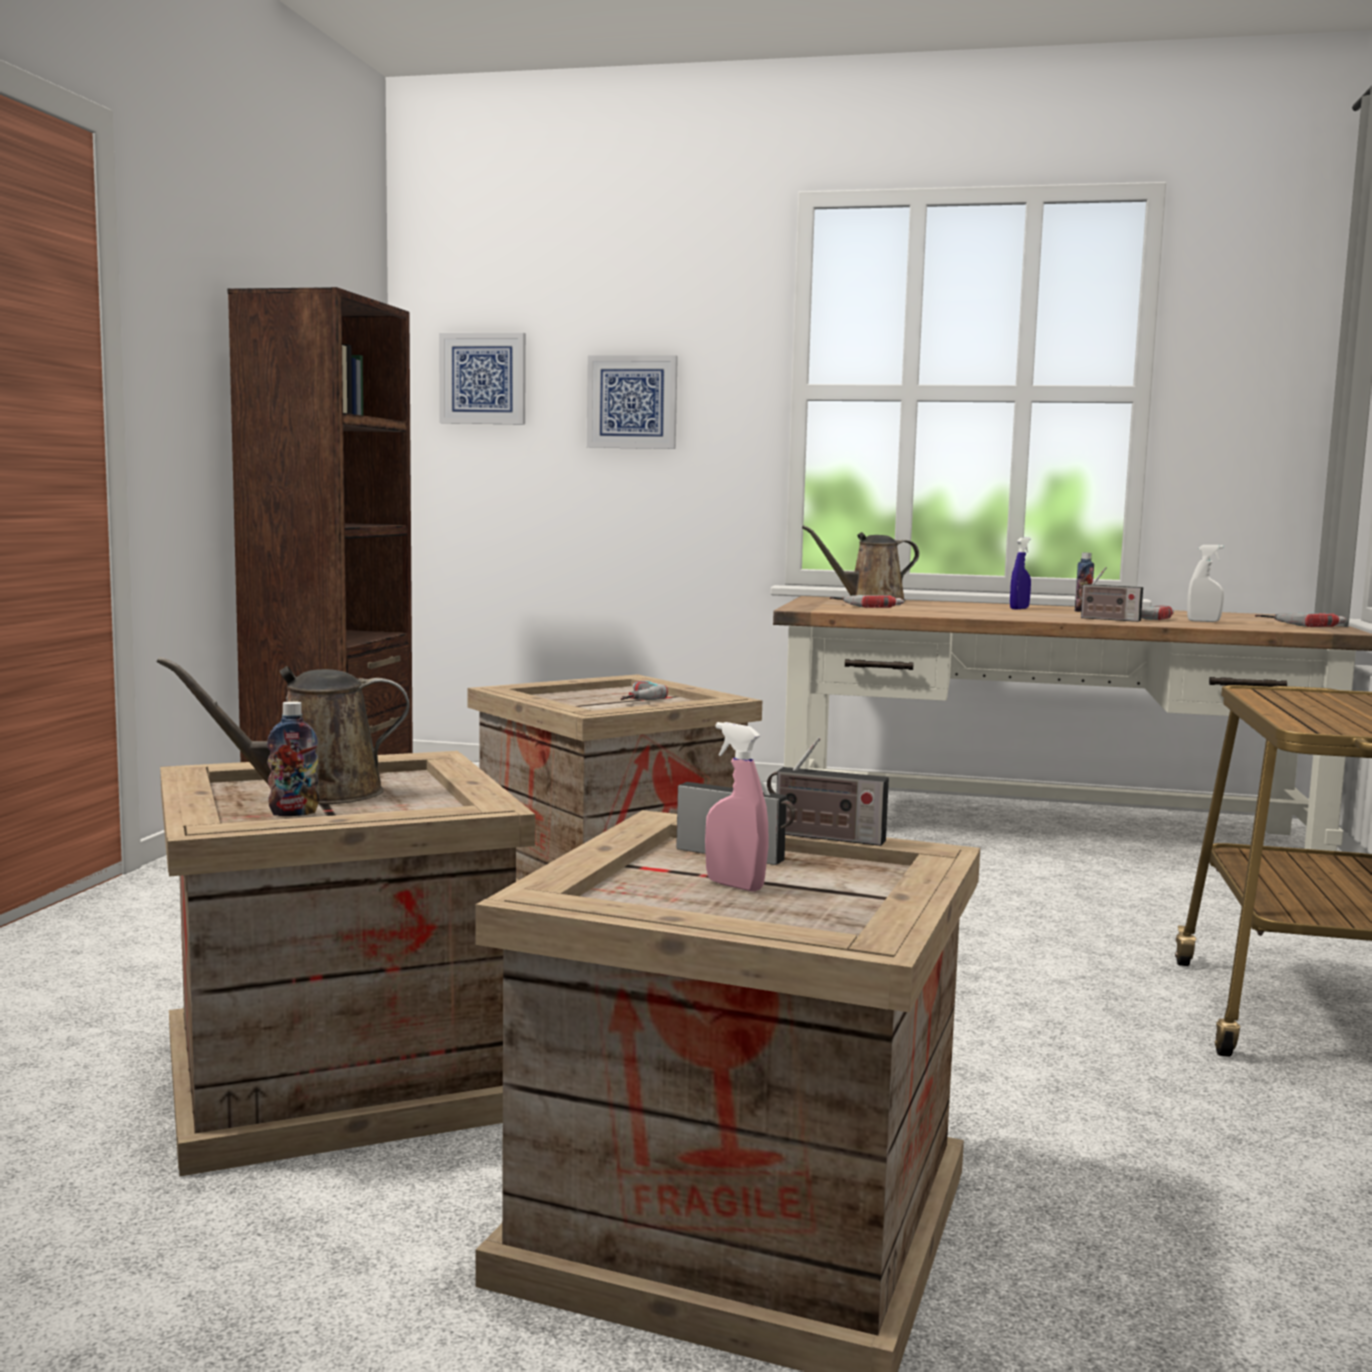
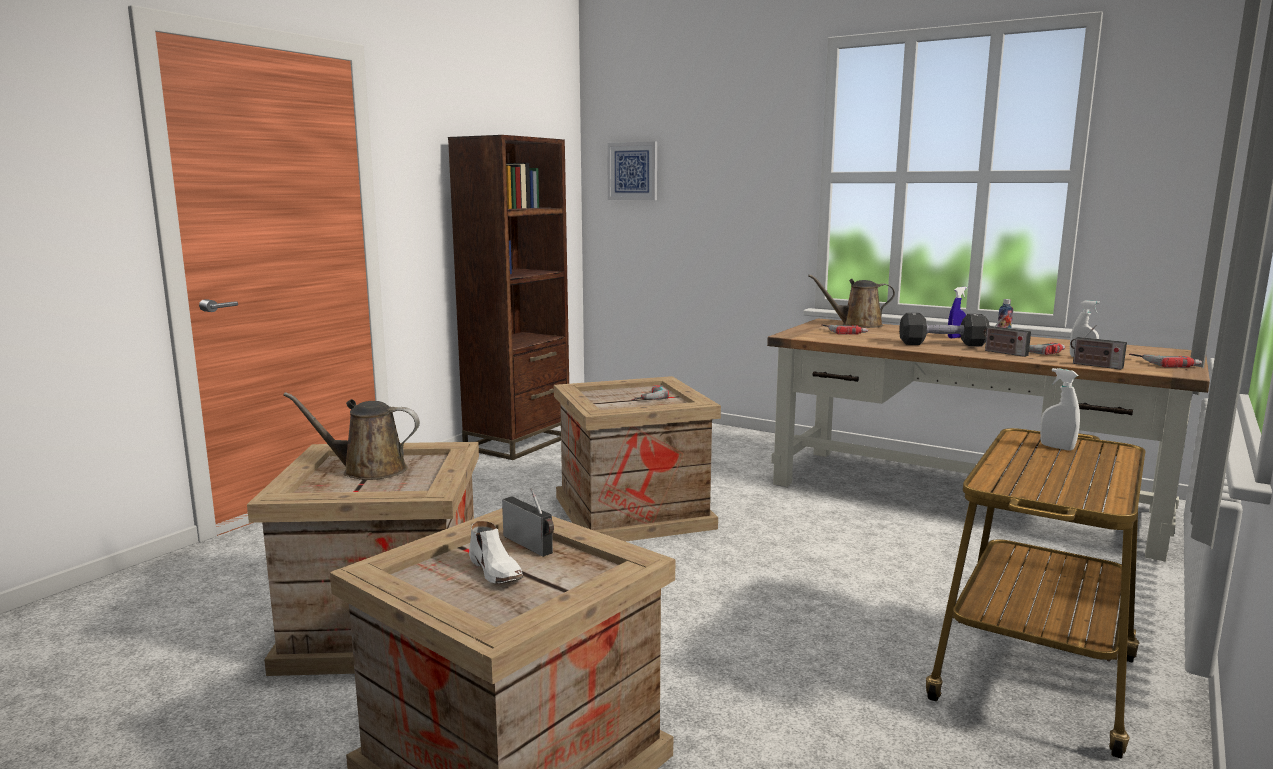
camera: 20 degrees right, 5 degrees up
(294, 813) = (341, 485): bottle -> none
(632, 402) = (720, 185): picture -> none
(734, 885) = (496, 571): pink spray bottle -> white shoe
(823, 837) = (587, 539): radio -> radio (1094, 365)
(1017, 614) = (942, 344): none -> black dumbbell
(1311, 698) = (1057, 447): none -> white spray bottle

